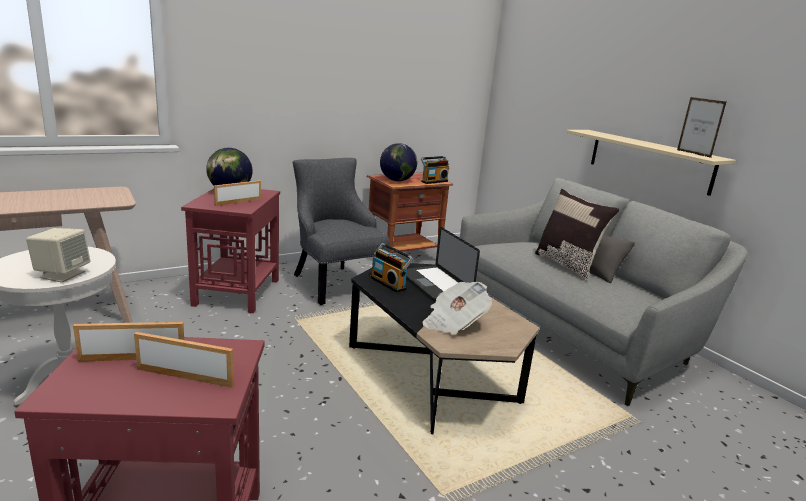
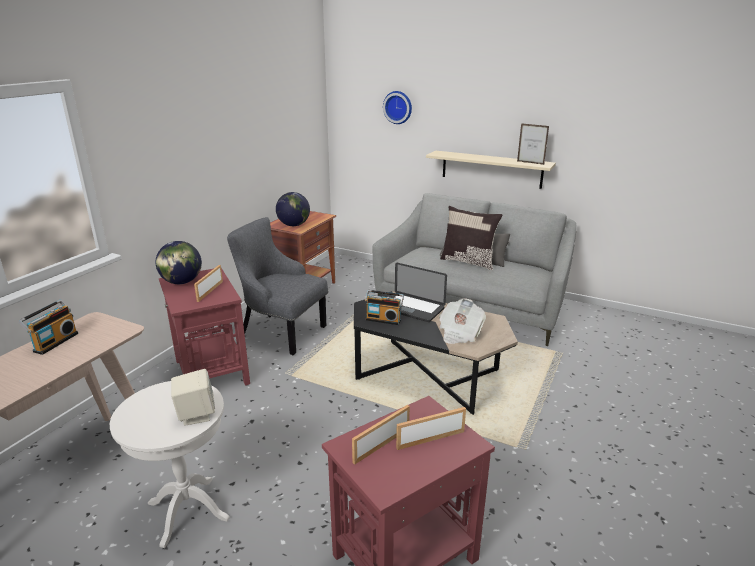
camera: 30 degrees left, 5 degrees up
(433, 181) = (320, 217): radio -> radio (54, 342)
(558, 74) = (398, 107): none -> wall clock

